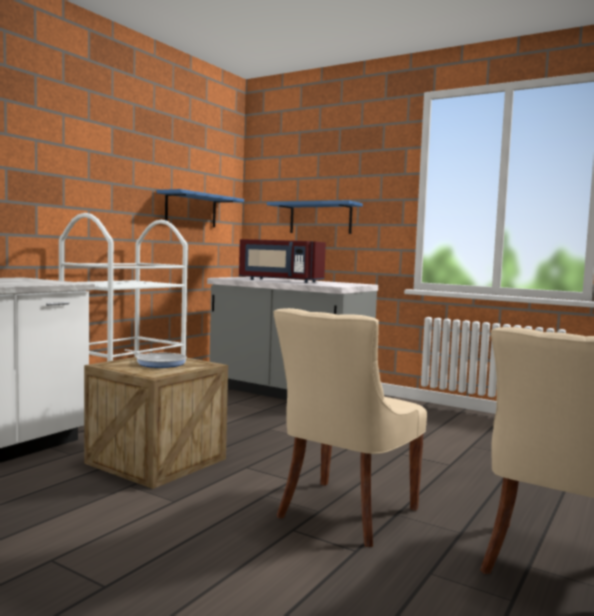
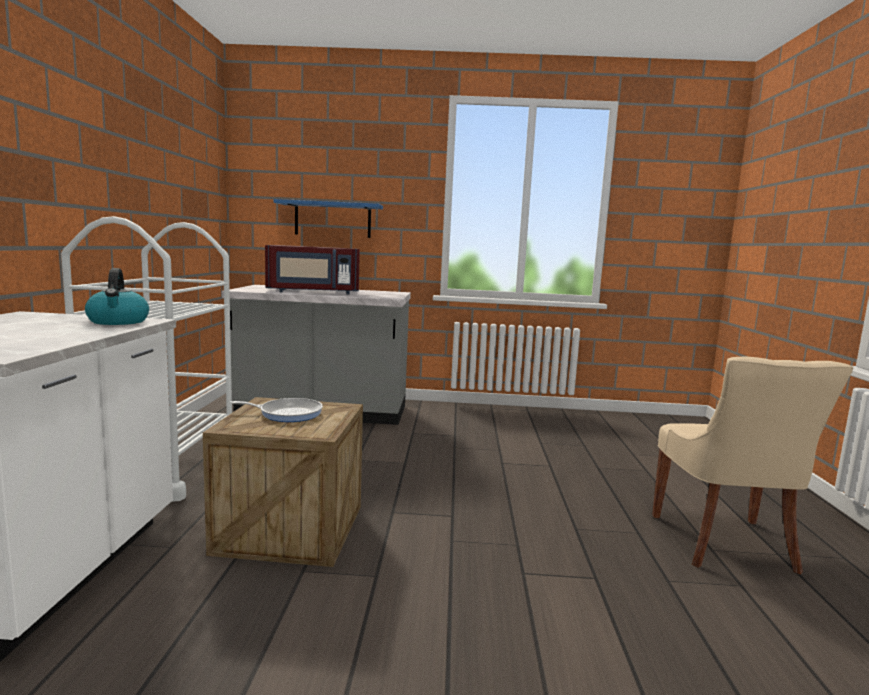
camera: 30 degrees left, 5 degrees up
(53, 282) = (118, 322): none -> kettle
(191, 210) = (185, 206): blue shelf -> none
(344, 513) = (539, 540): beige chair -> none

